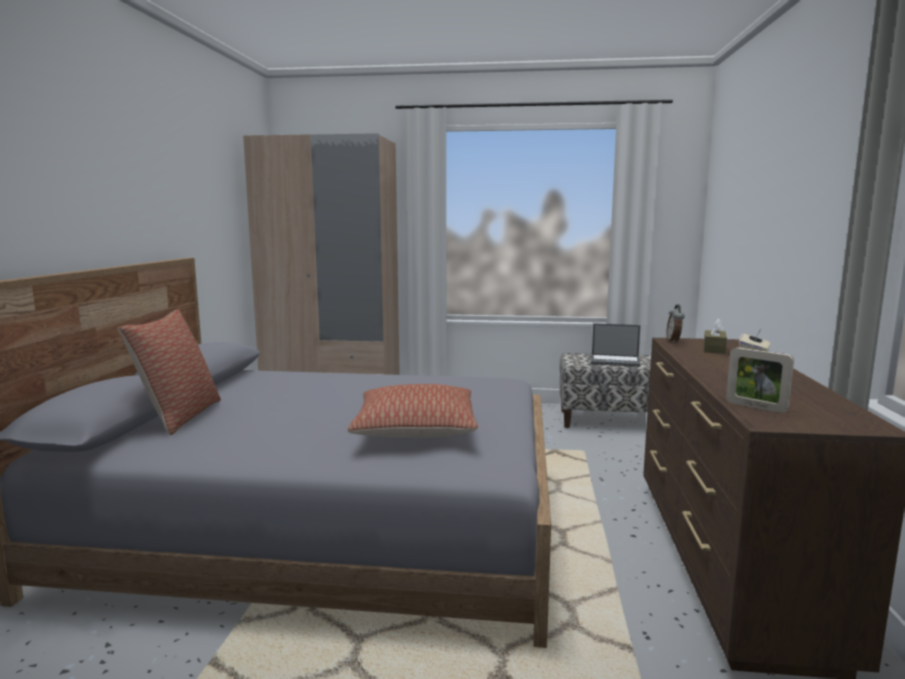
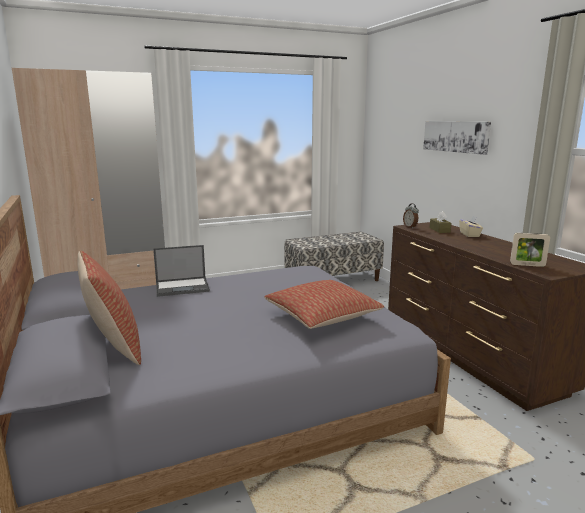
camera: 30 degrees left, 5 degrees up
(615, 361) = (327, 241): laptop -> laptop (183, 287)
(785, 204) = (455, 136): none -> picture

